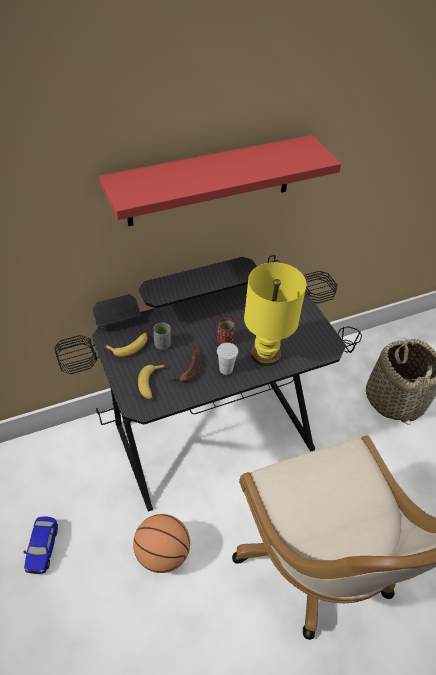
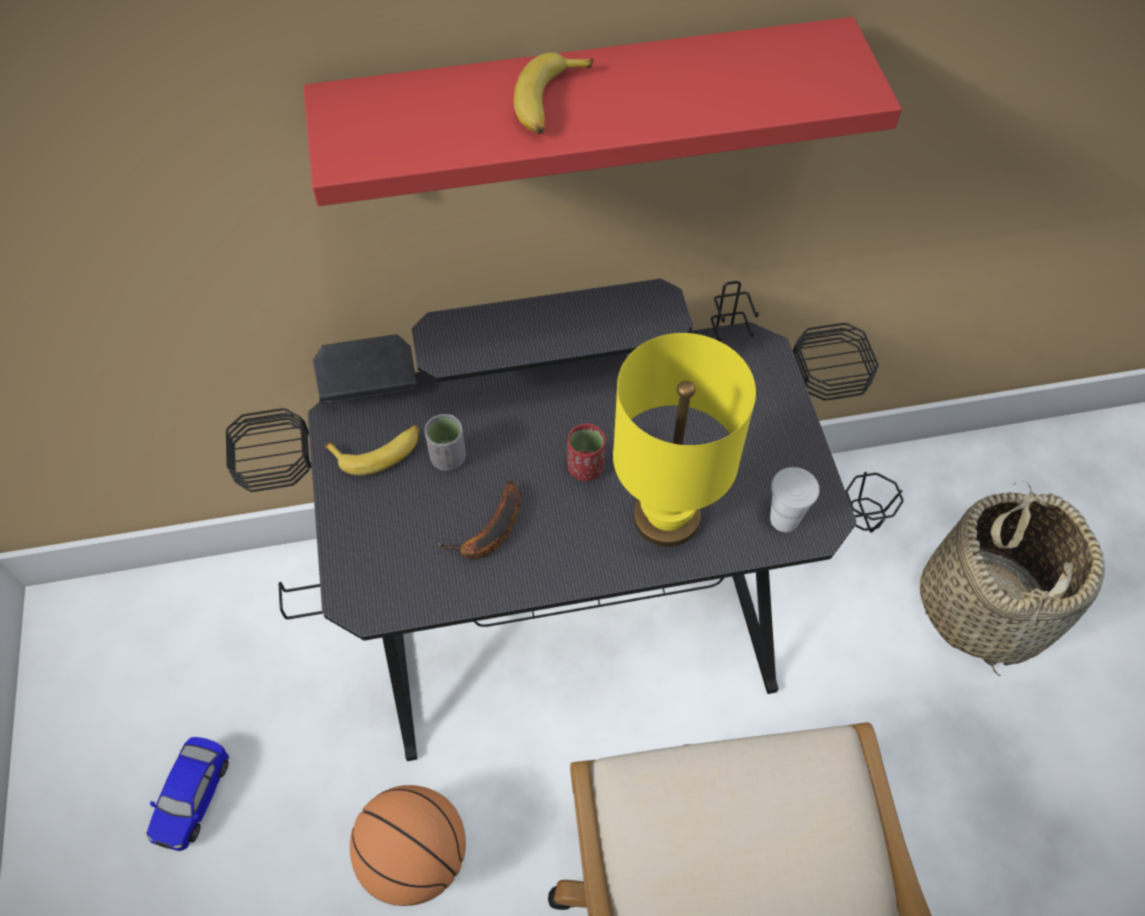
camera: 15 degrees right, 10 degrees up
(151, 384) = (401, 550): banana -> banana (549, 103)
(226, 369) = (569, 540): white cup -> white cup (784, 519)

